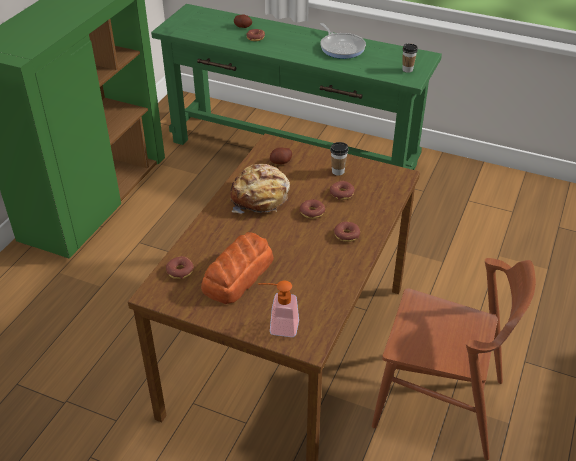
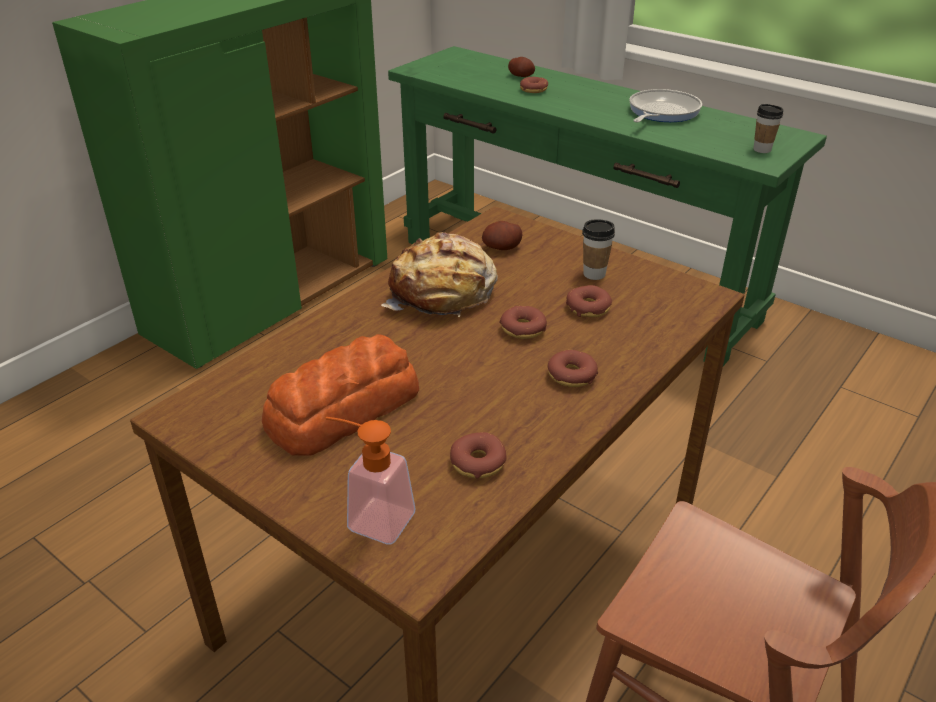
camera: 15 degrees right, 5 degrees down
(180, 271) = (247, 385): donut -> donut (478, 463)
(341, 47) = (661, 112): frying pan -> frying pan turned 135 degrees counterclockwise

